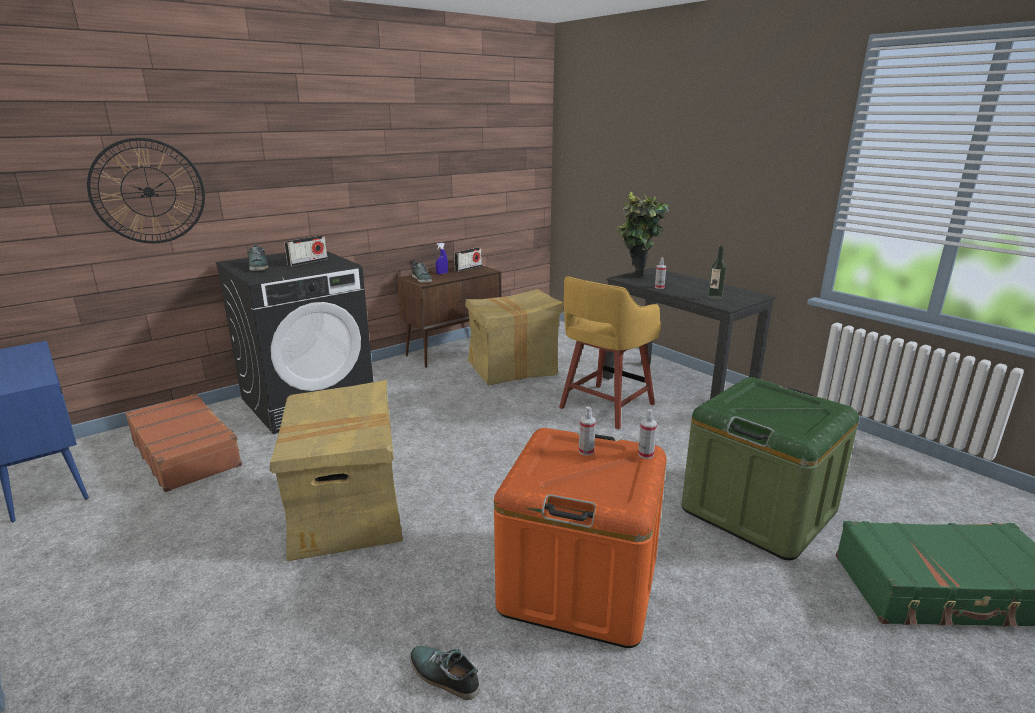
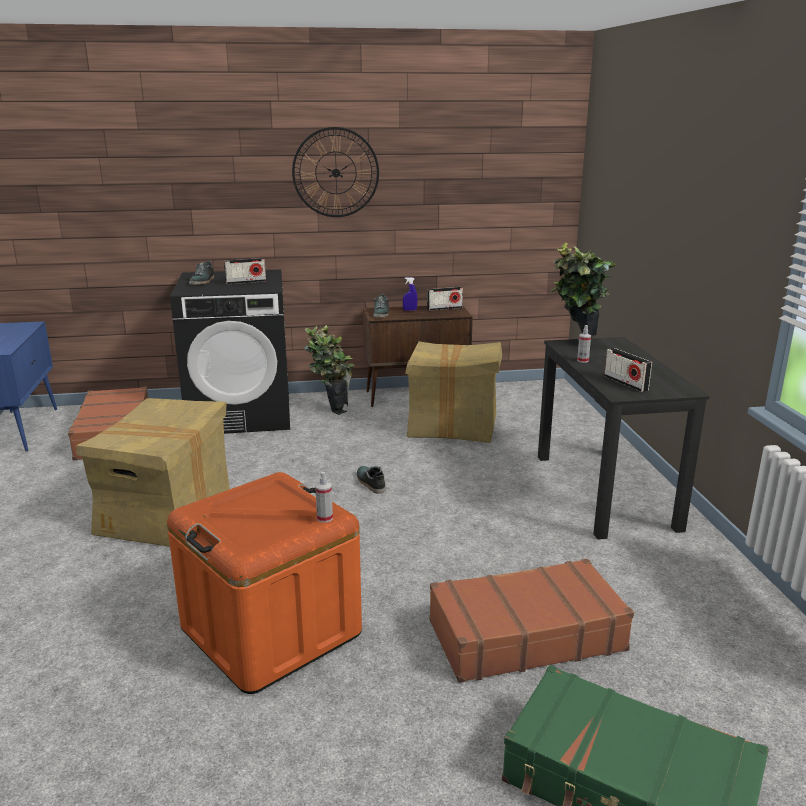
camera: 30 degrees right, 0 degrees up
(148, 191) = (131, 206): wall clock -> wall clock (335, 172)
(391, 376) = (331, 408): none -> potted plant
(443, 676) = (98, 652): shoe -> shoe (370, 482)
(586, 451) = (282, 501): spray bottle -> none
(604, 407) = (499, 487): yellow stool -> none
(714, 297) = (625, 383): bottle -> radio
(758, 510) = (525, 635): green storage box -> brown suitcase

